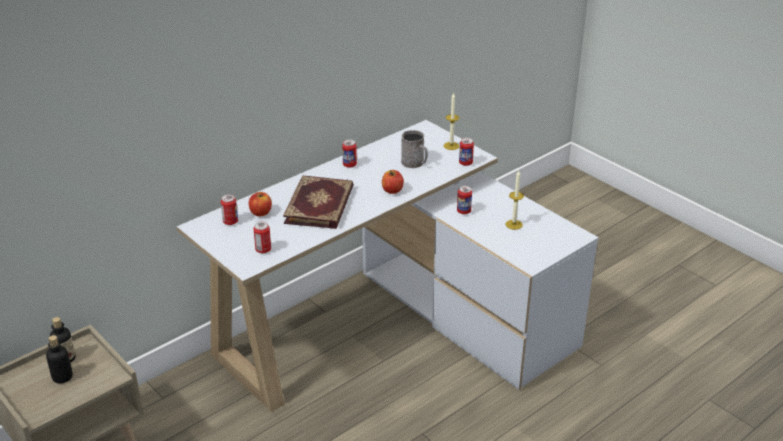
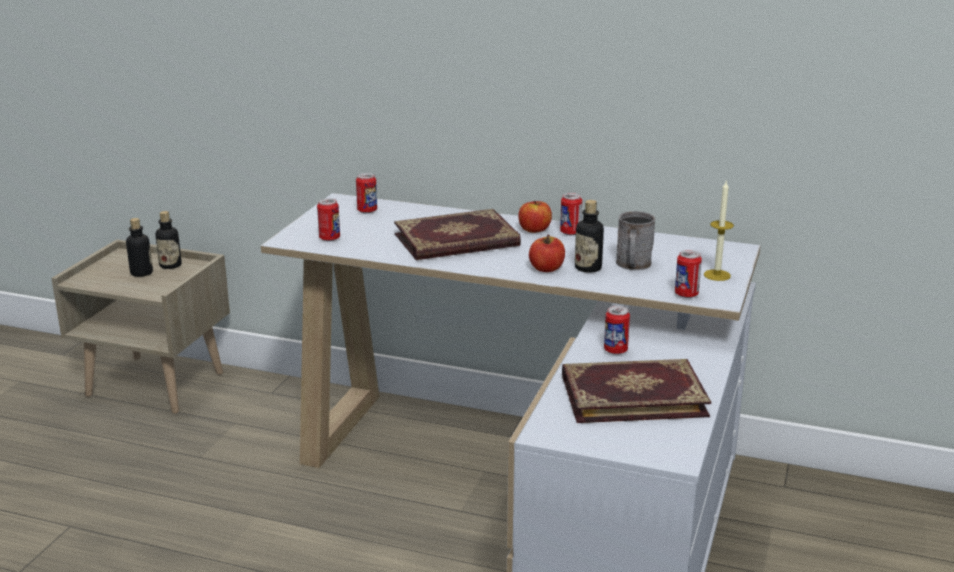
camera: 60 degrees right, 10 degrees down
(260, 213) = (403, 218): apple -> apple (534, 230)
(404, 178) = (588, 268): none -> bottle
(514, 224) = (632, 394): candle -> book

